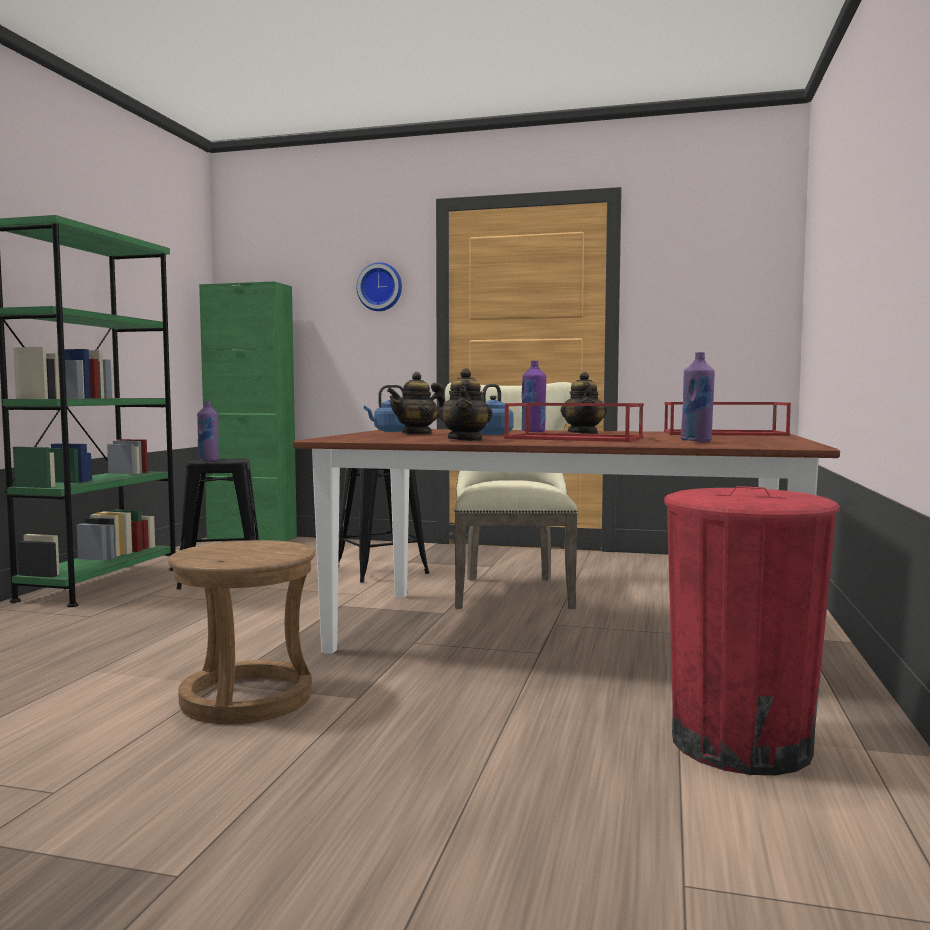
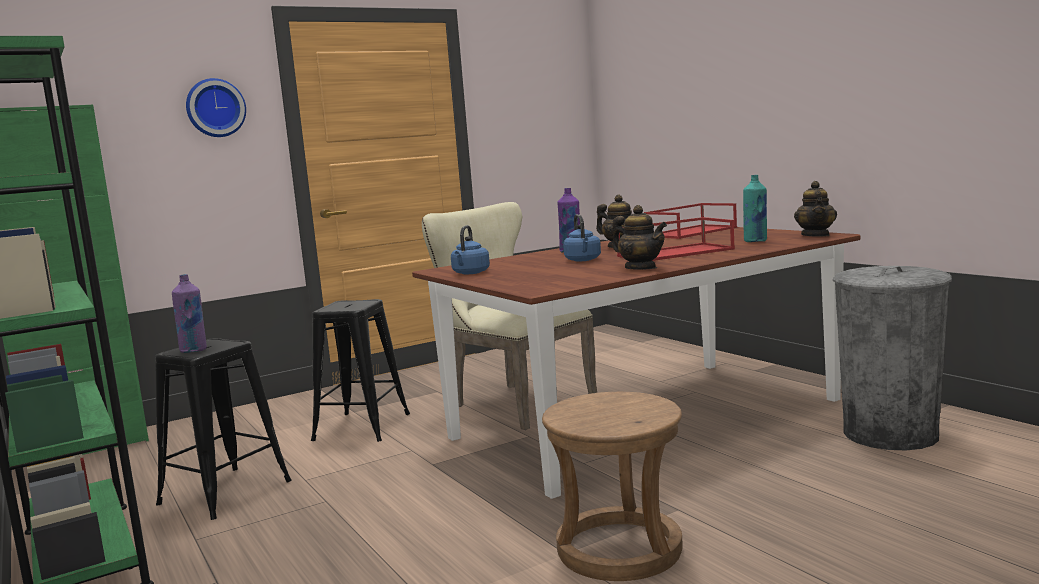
camera: 45 degrees left, 5 degrees up
(417, 433) = (524, 270): teapot -> teapot (816, 235)
(696, 441) = (755, 241): purple bottle -> turquoise bottle
(740, 743) = (890, 434): red trash can -> grey trash can

